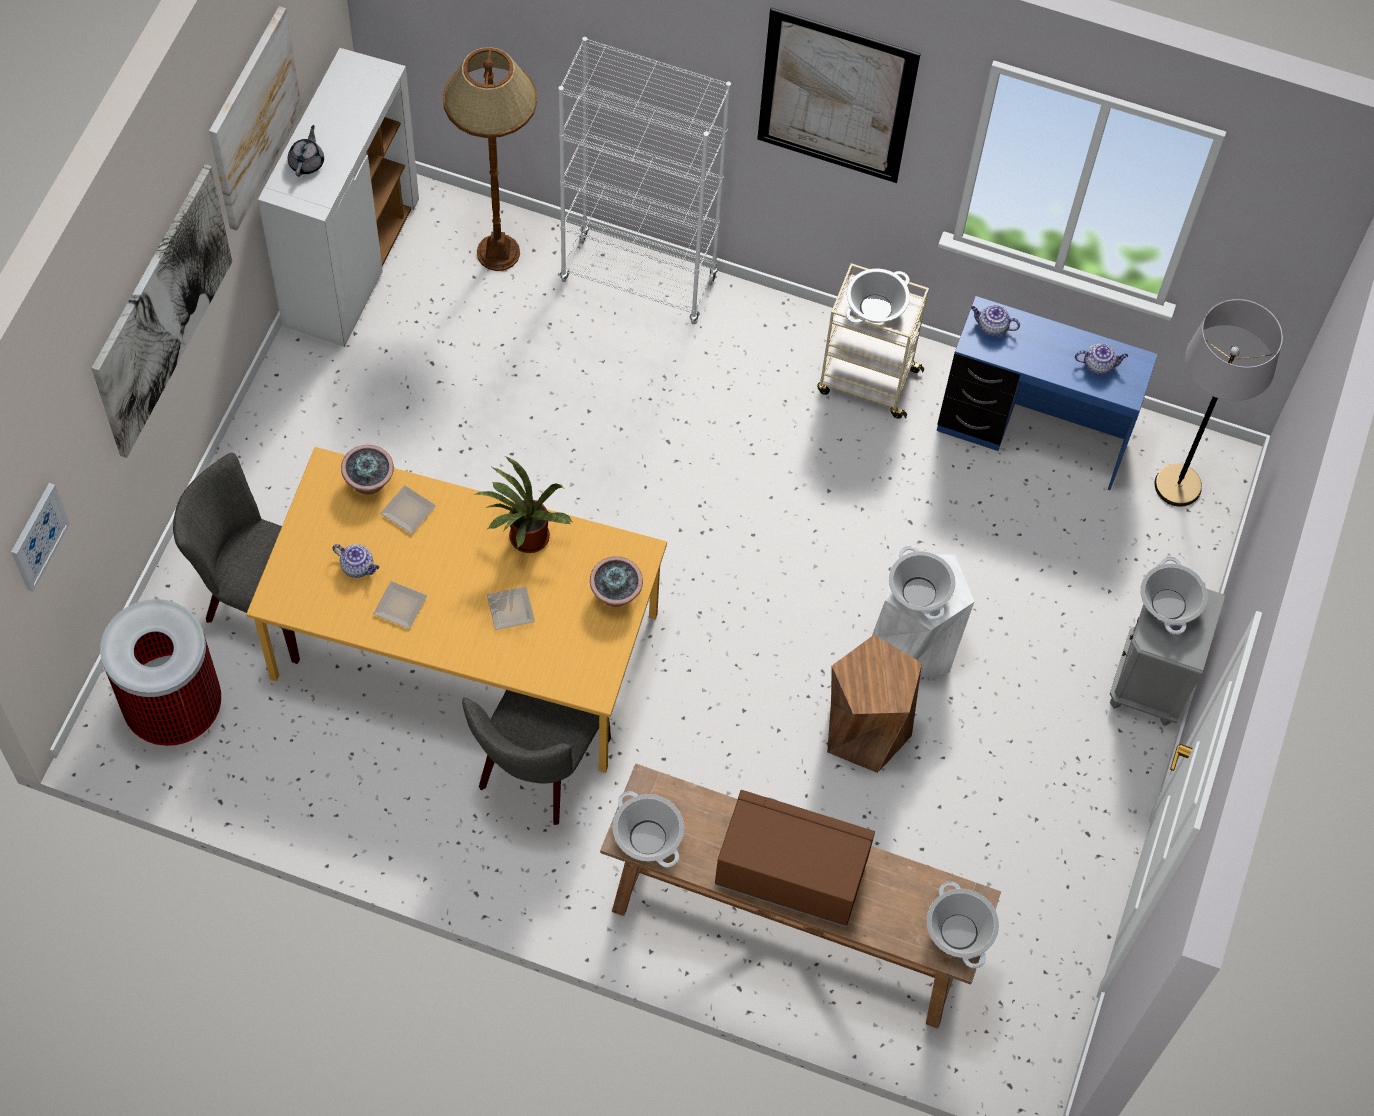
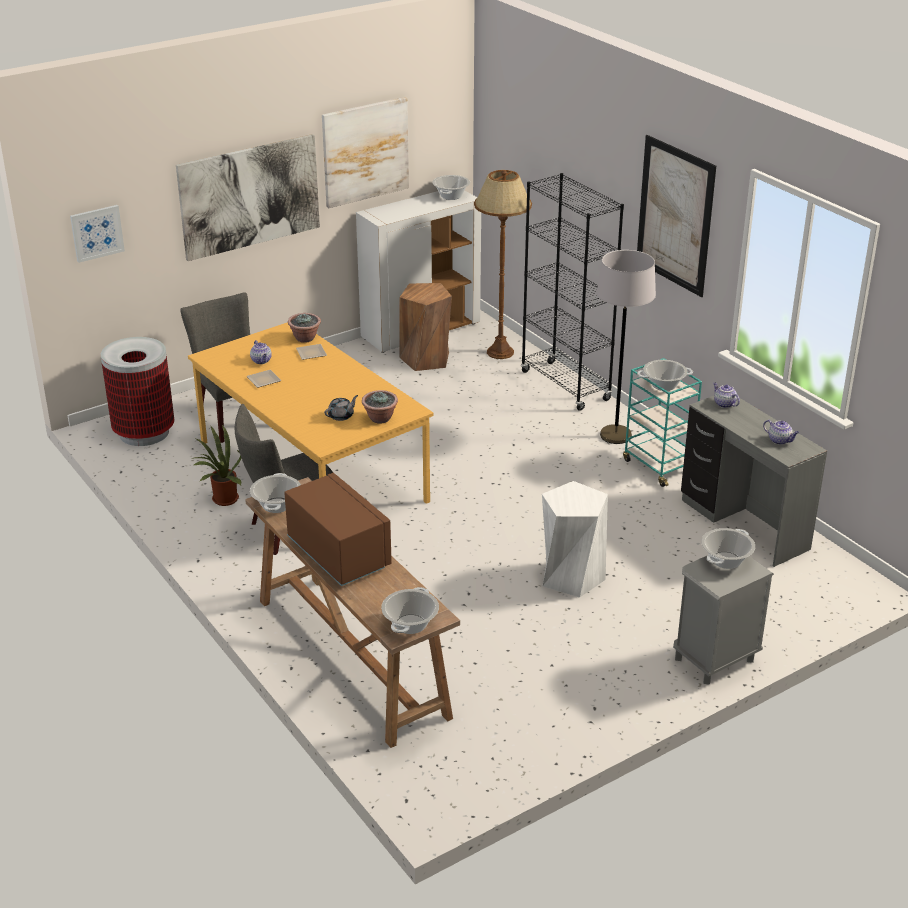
camera: 40 degrees right, 30 degrees down
(307, 162) = (394, 209): grey teapot -> grey teapot (341, 416)
(512, 610) = (318, 403): plate -> none
(526, 540) = (358, 384): potted plant -> potted plant (222, 500)
(639, 280) = (565, 386): white bookcase -> black bookcase
(865, 731) = (498, 598): brown stool -> brown stool (426, 359)
(866, 381) = (658, 466): beige cart -> turquoise cart
(918, 592) = (566, 499): cooking pot -> cooking pot (451, 196)
(1031, 436) = (743, 525): blue desk -> grey desk
(1177, 486) = (825, 584): grey floor lamp -> grey floor lamp (615, 435)

